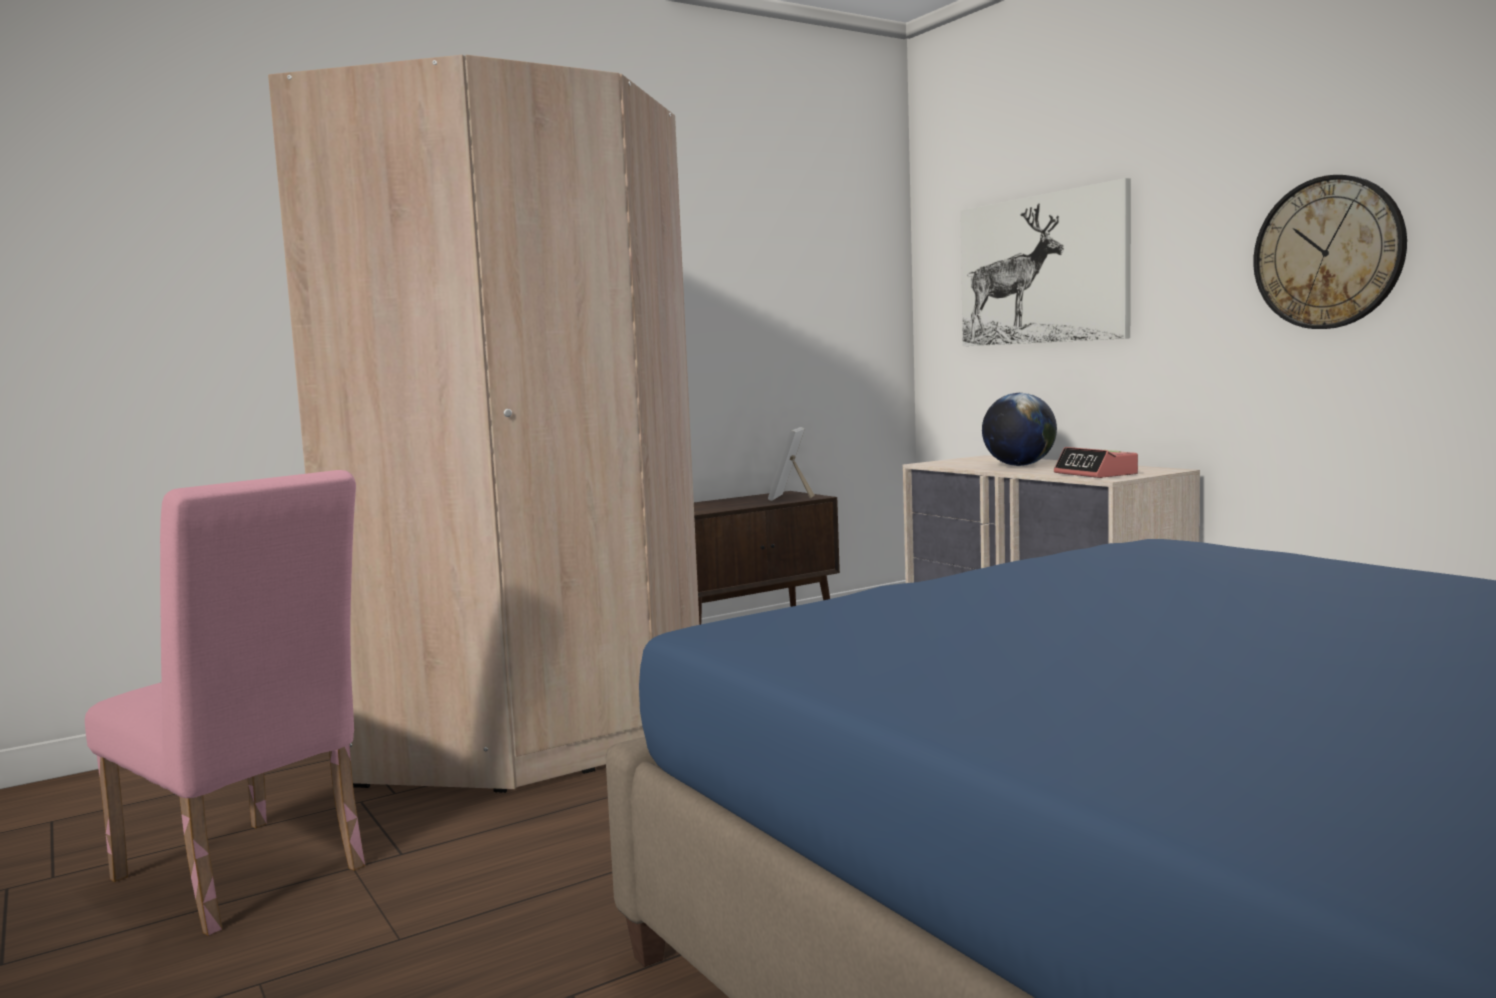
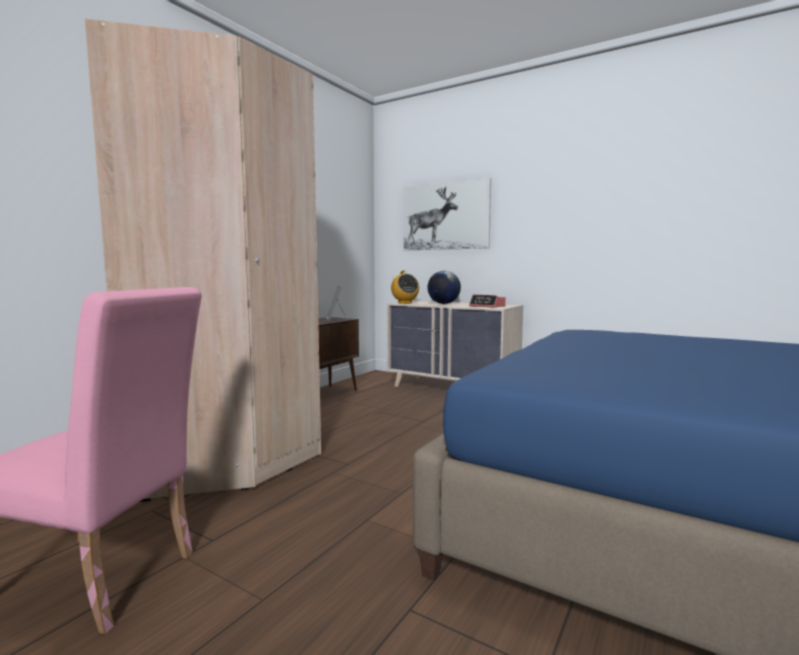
camera: 25 degrees left, 0 degrees up
(941, 463) = (404, 303): none -> radio
(1328, 253) = (581, 215): wall clock -> none

